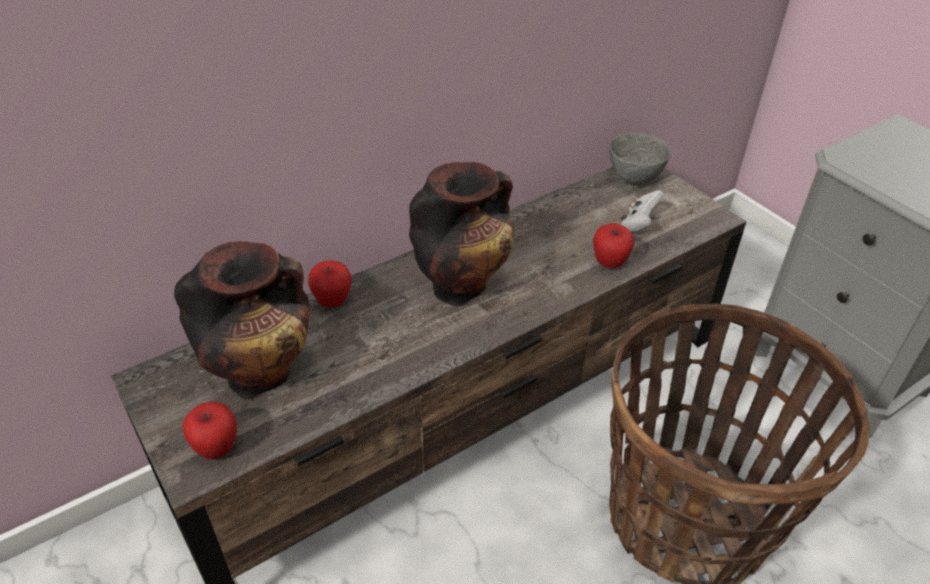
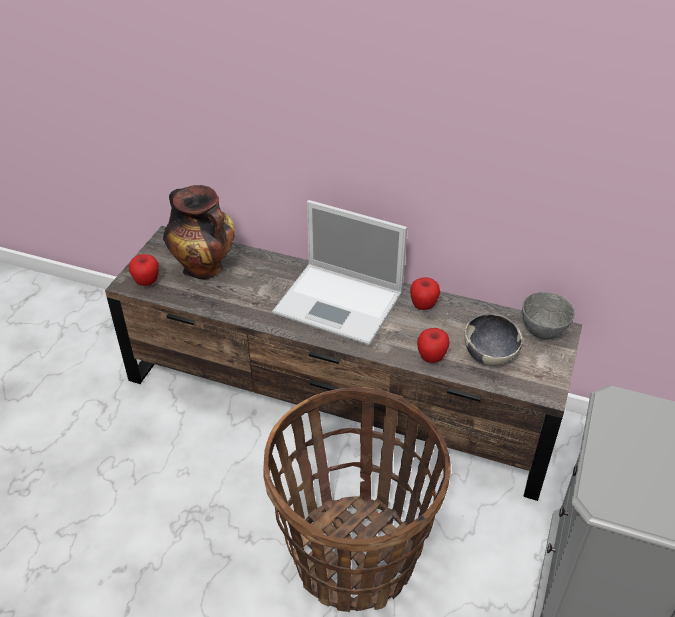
camera: 55 degrees right, 0 degrees up
(333, 301) = (277, 263): apple -> apple (423, 306)
(462, 285) = (341, 304): vase -> laptop
(638, 224) = (489, 355): white game controller -> bowl

